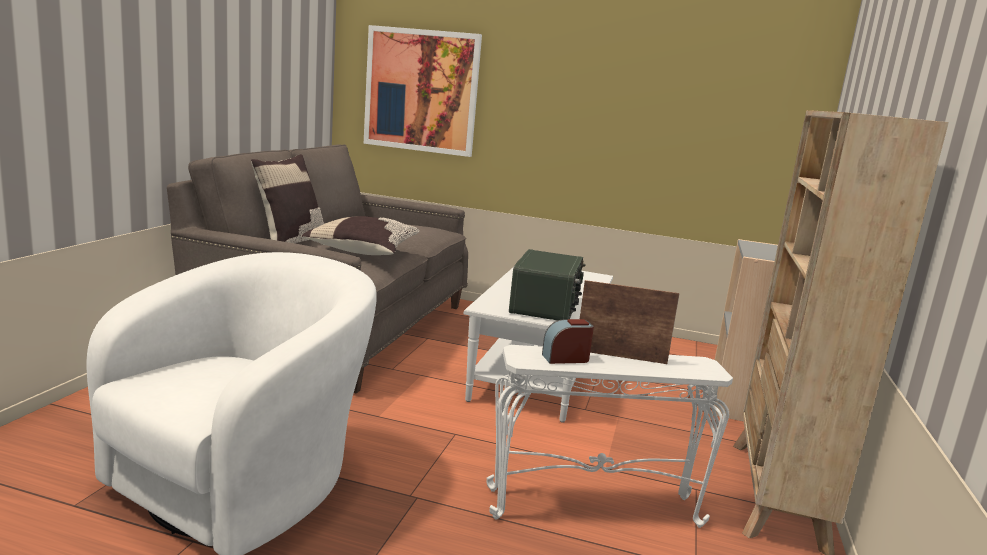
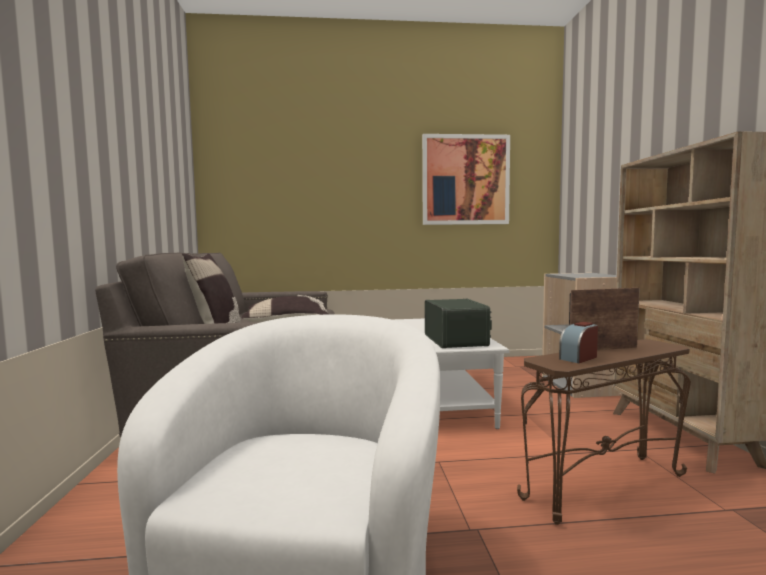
camera: 20 degrees left, 10 degrees down
(421, 91) = (275, 206): picture -> picture (465, 180)
(594, 508) = (604, 487): white side table -> brown side table

